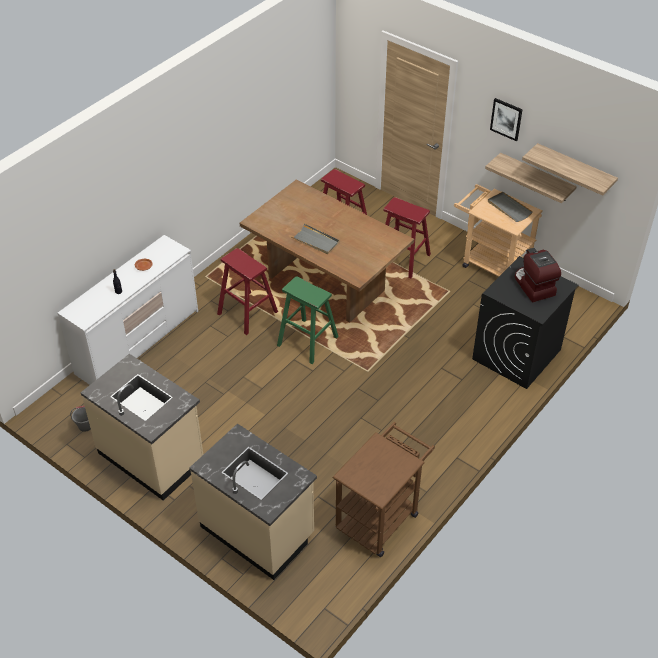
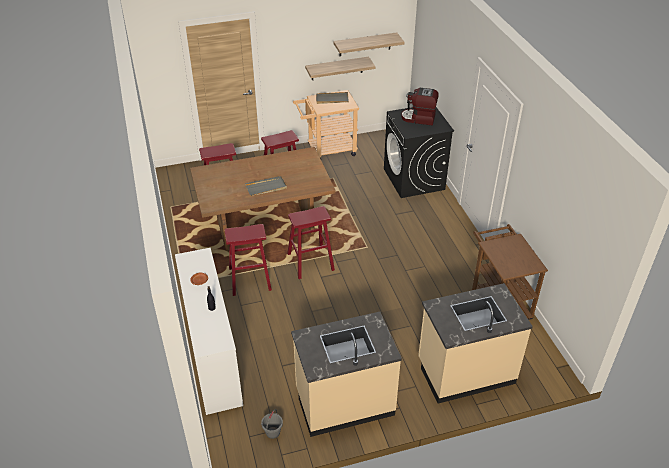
camera: 55 degrees left, 5 degrees down
(307, 341) = (310, 262): green stool -> red stool
(506, 119) = (305, 36): picture -> none

